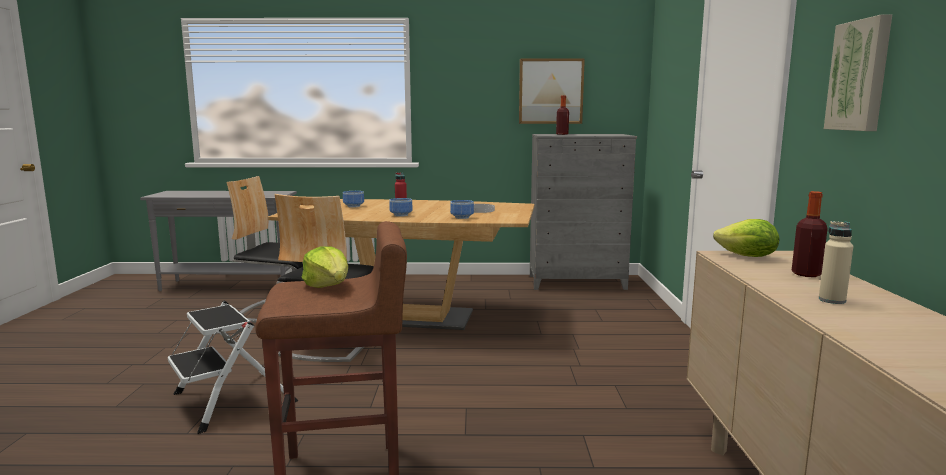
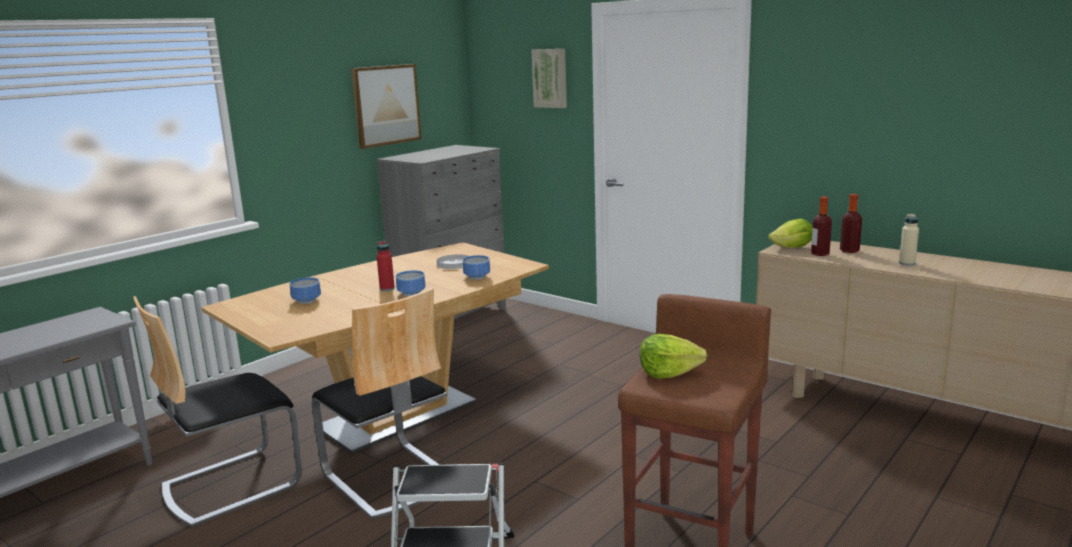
camera: 50 degrees left, 5 degrees up
(562, 134) = (417, 155): bottle -> bottle (820, 254)
(860, 76) = (844, 110): picture -> picture (550, 78)

